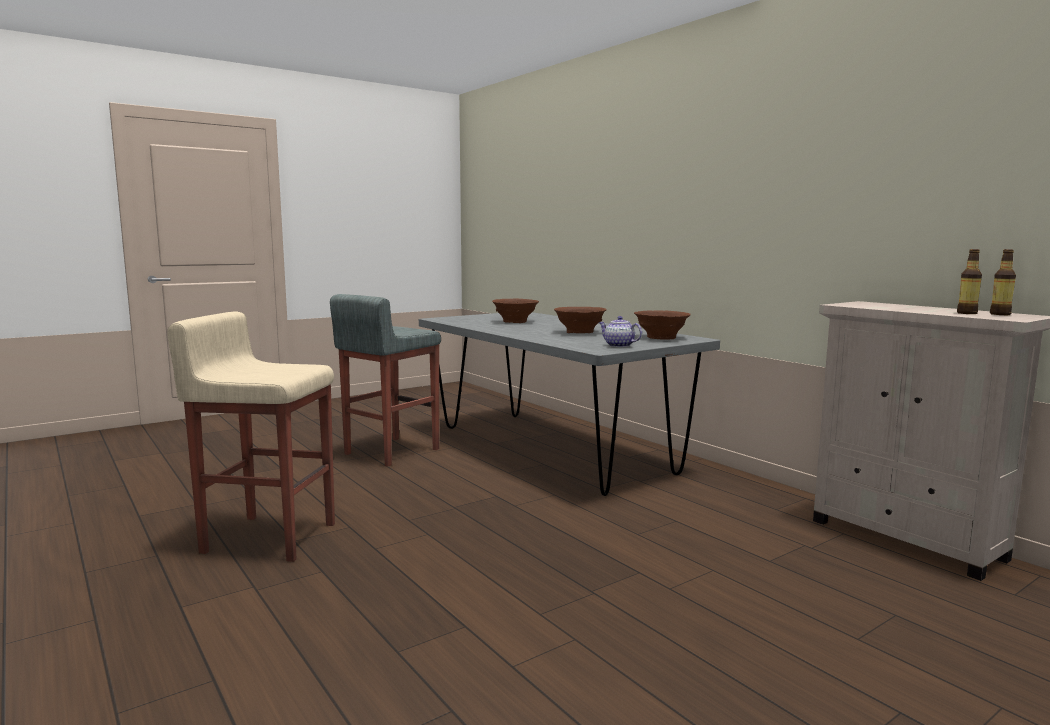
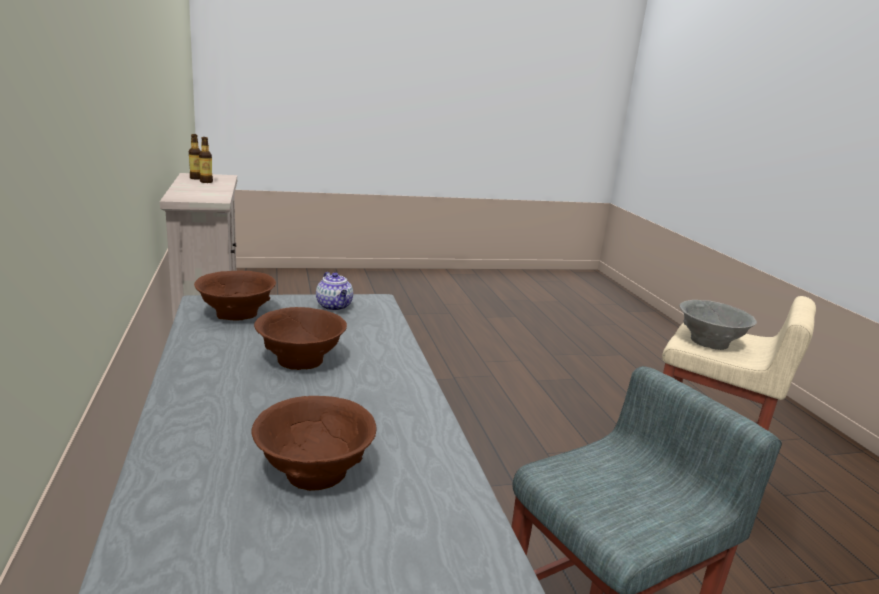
camera: 160 degrees left, 10 degrees up
(283, 369) = (709, 342): none -> grey bowl

